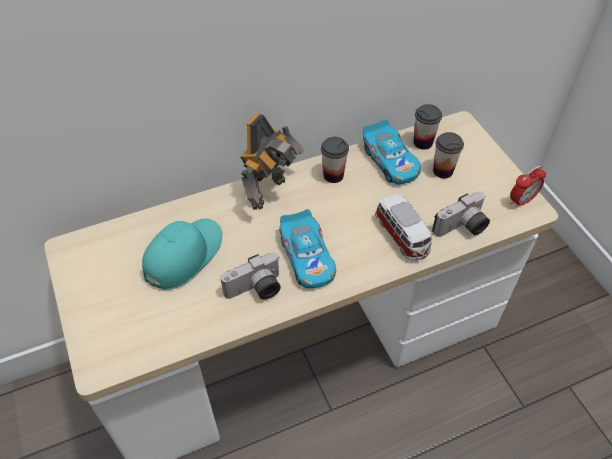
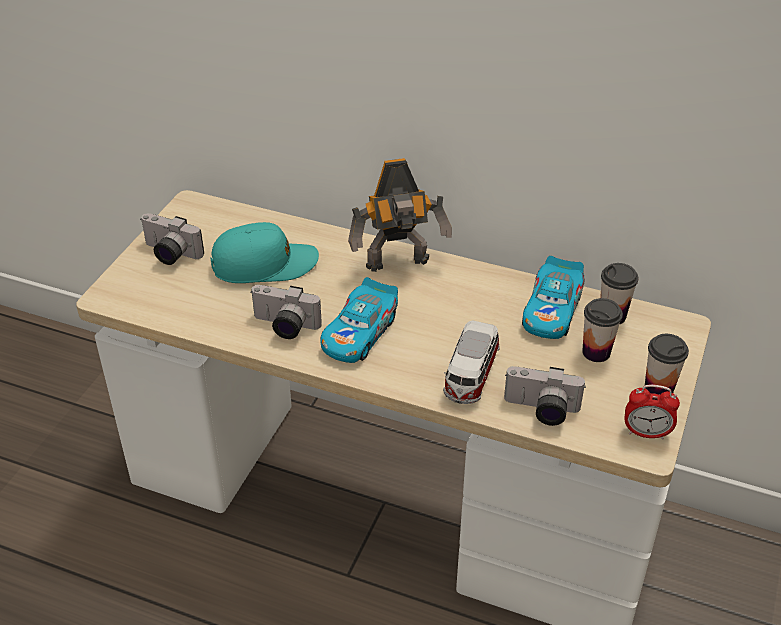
camera: 45 degrees right, 10 degrees down
(102, 299) = (169, 254): none -> camera
(333, 175) = (476, 287): cup -> cup (658, 389)

